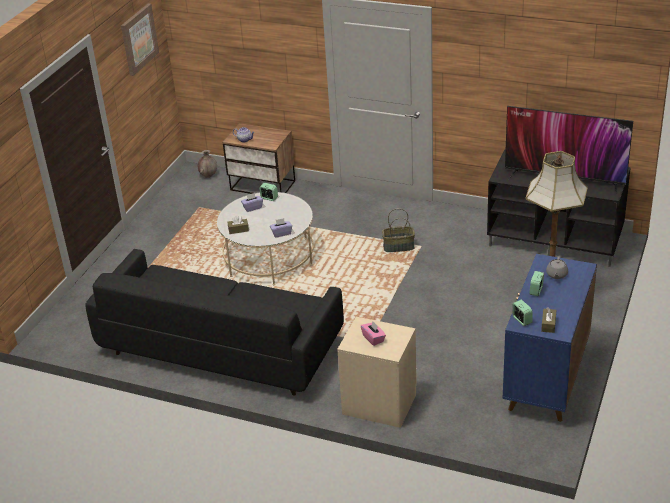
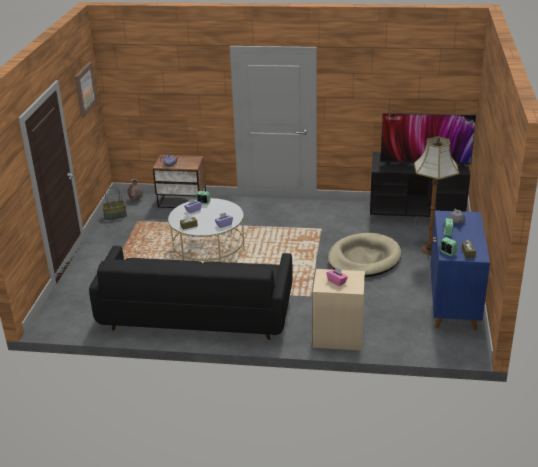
camera: 15 degrees left, 5 degrees down
(398, 247) = (304, 231): basket -> basket (115, 216)
(458, 297) = (364, 259): none -> beige dog bed

